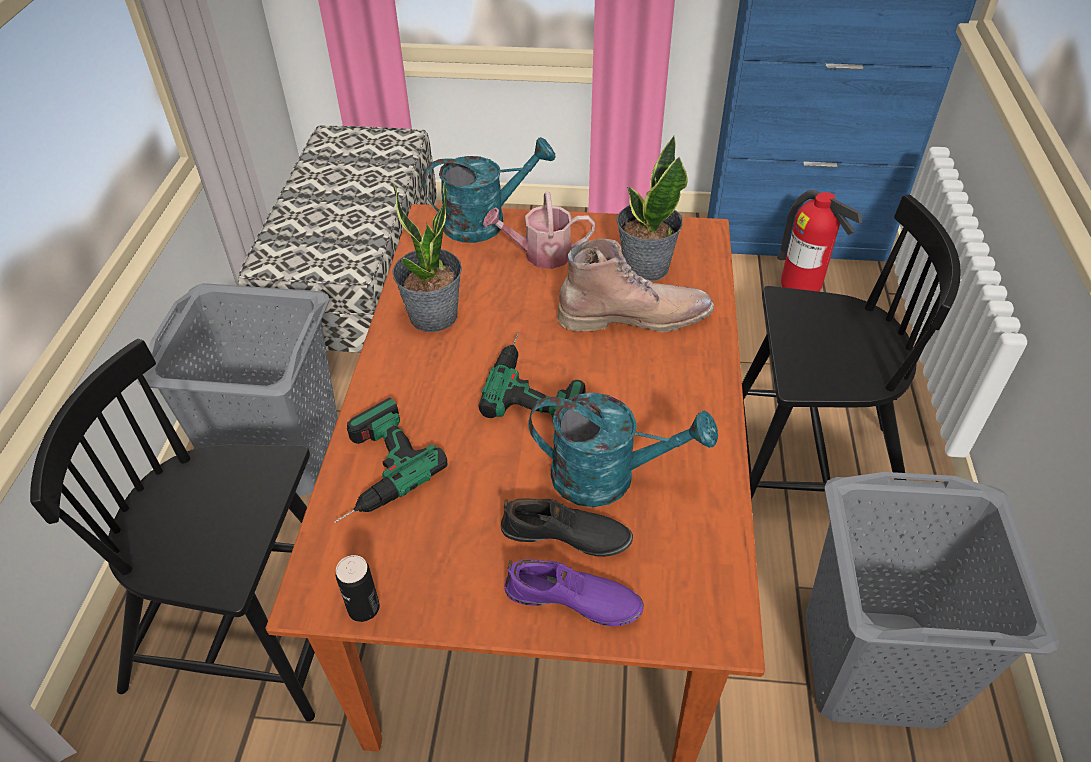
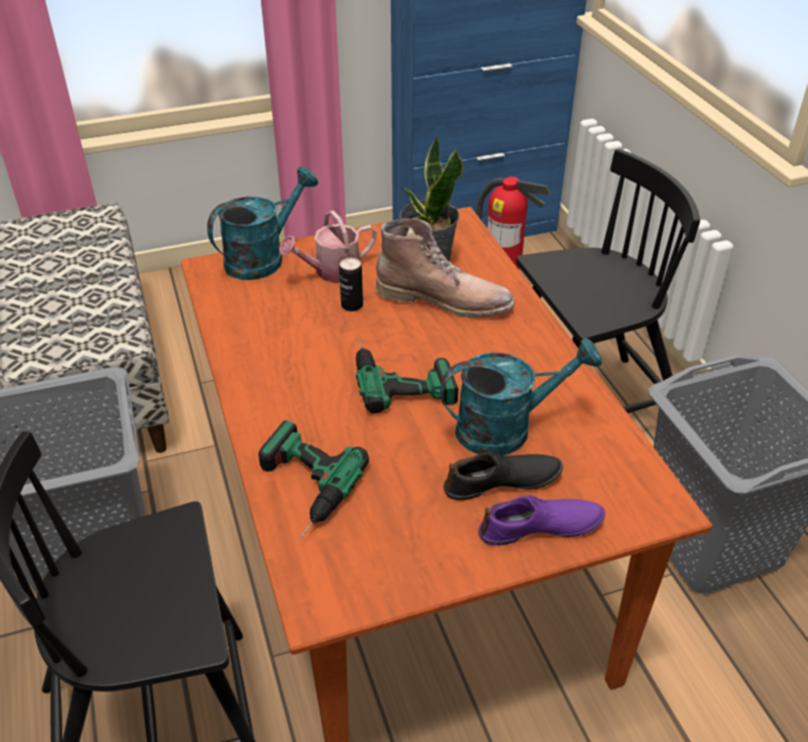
camera: 25 degrees left, 5 degrees down
(363, 608) = (370, 598): can -> can (352, 305)
(433, 316) = (269, 347): potted plant -> none
(635, 315) = (445, 299): brown boot -> brown boot turned 45 degrees clockwise

